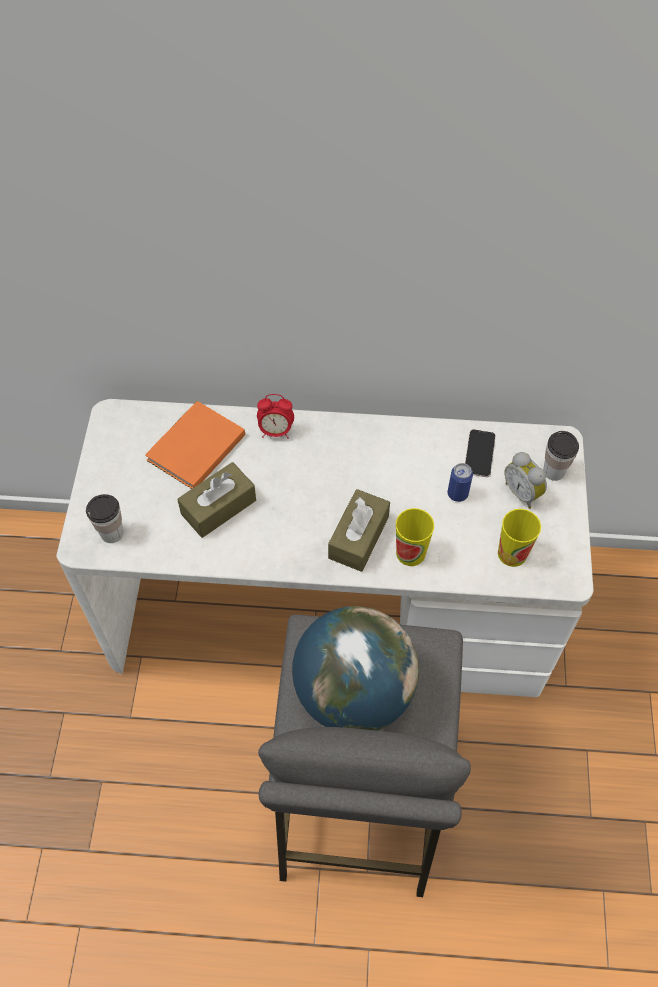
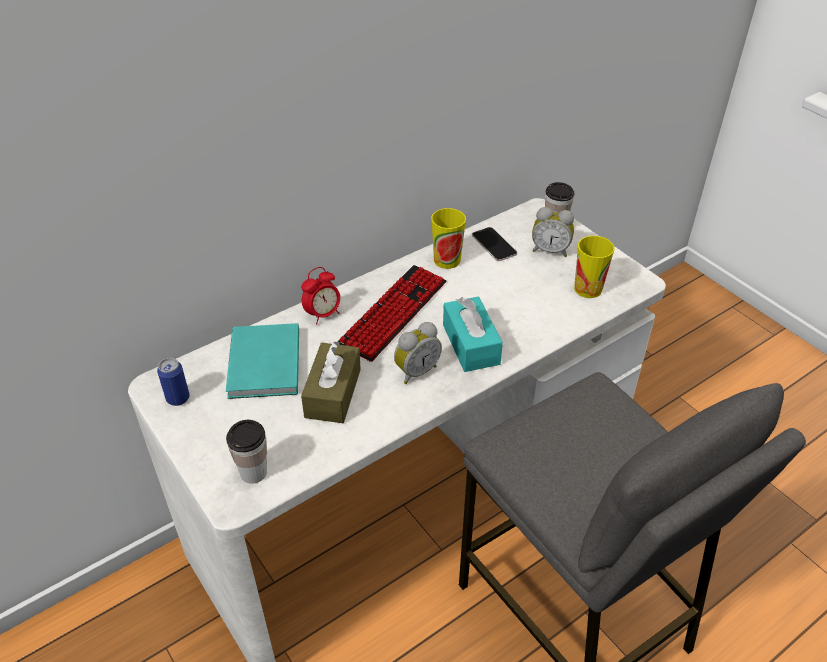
camera: 40 degrees left, 15 degrees down
(193, 448) = (263, 365): orange book -> turquoise book
(294, 531) = (416, 371): none -> alarm clock
(329, 467) = (394, 313): none -> keyboard
(353, 692) = (579, 459): globe -> none
(358, 537) = (471, 344): brown tissue box -> turquoise tissue box
(410, 553) = (520, 331): cup -> cup (447, 260)
(457, 494) = (508, 276): can -> can (178, 398)

